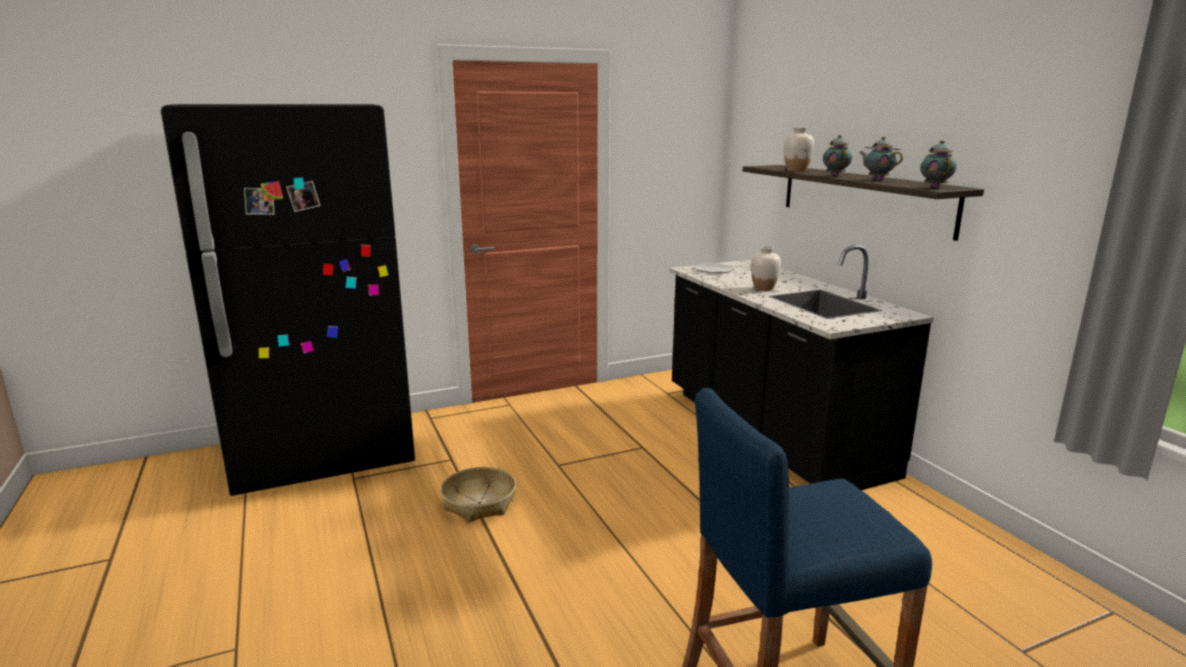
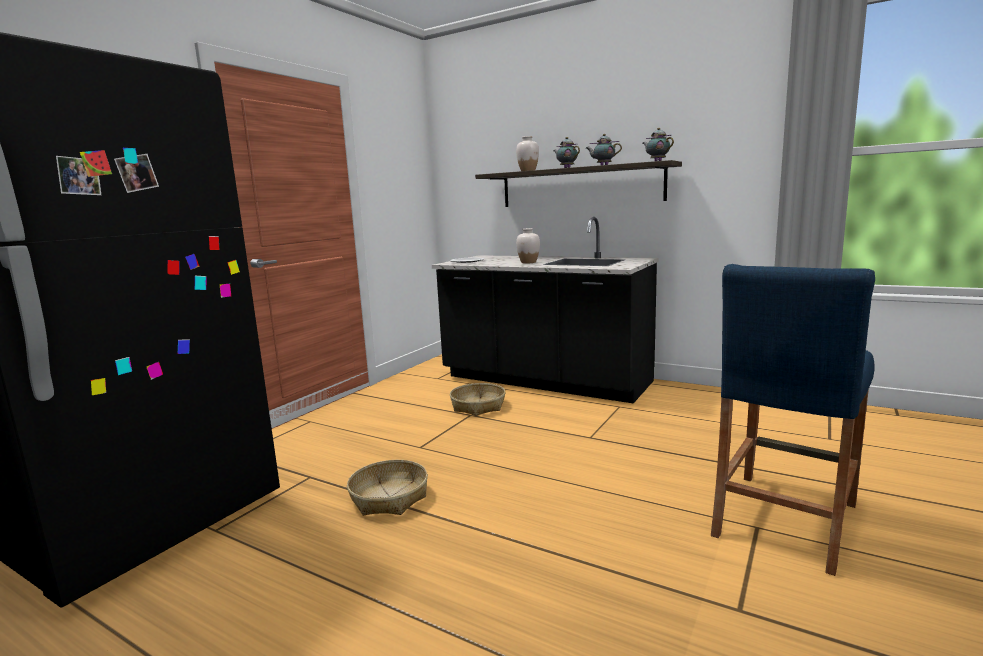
camera: 35 degrees left, 5 degrees down
(662, 440) = (478, 406): none -> basket

